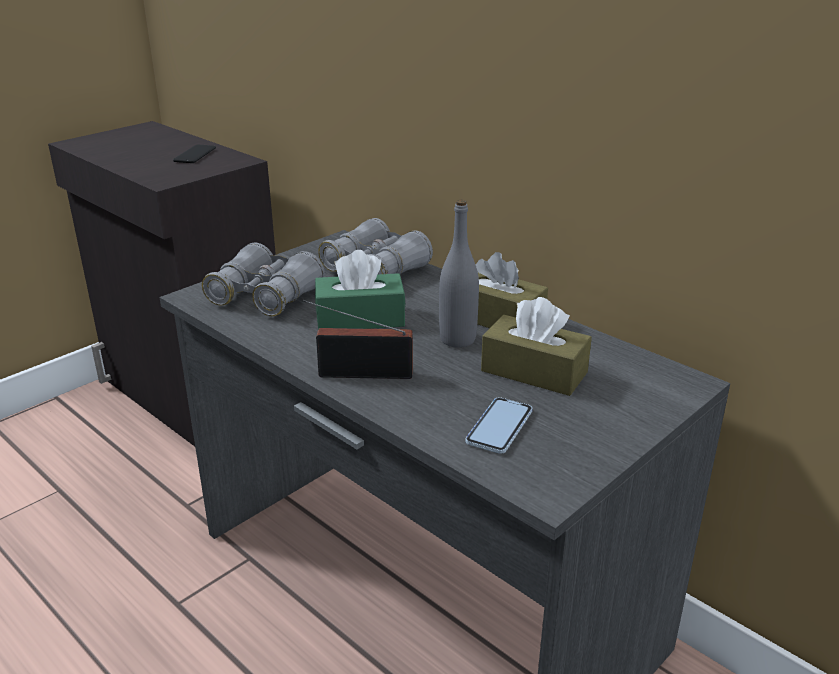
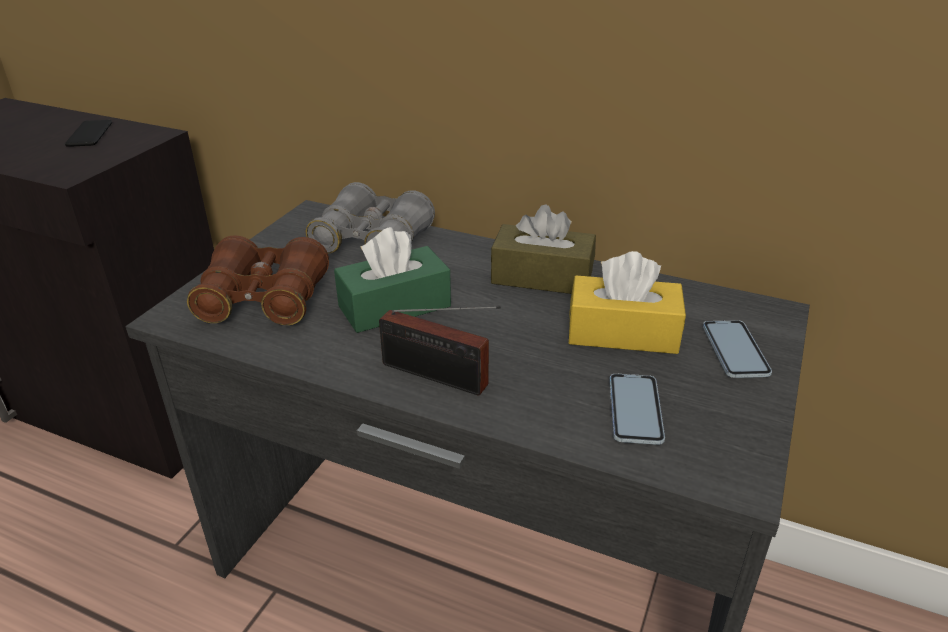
camera: 20 degrees left, 5 degrees up
(265, 296) = (264, 300): grey binoculars -> brown binoculars
(360, 373) = (439, 377): radio -> radio turned 135 degrees counterclockwise
(457, 339) = (518, 311): grey bottle -> none
(534, 371) = (622, 333): brown tissue box -> yellow tissue box
(624, 403) = (735, 350): none -> phone

